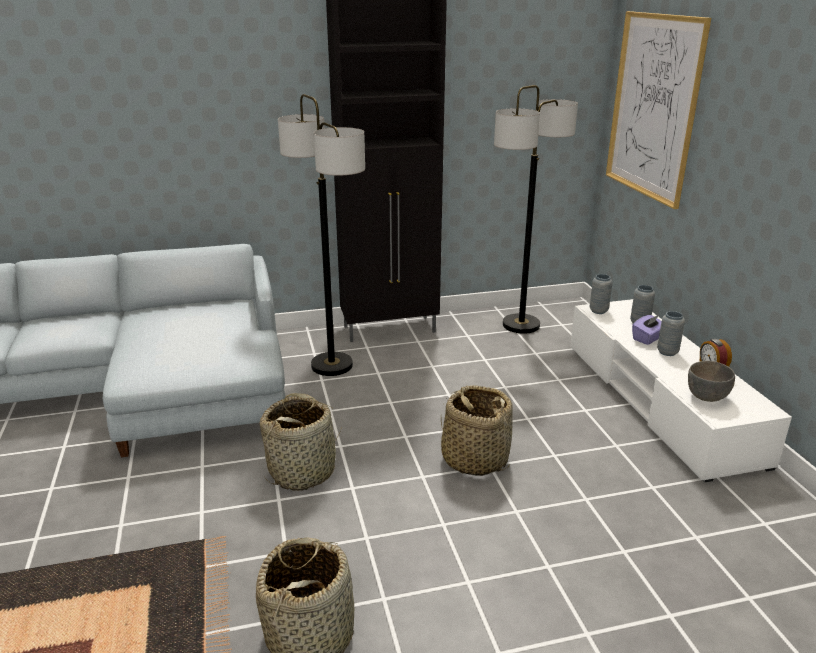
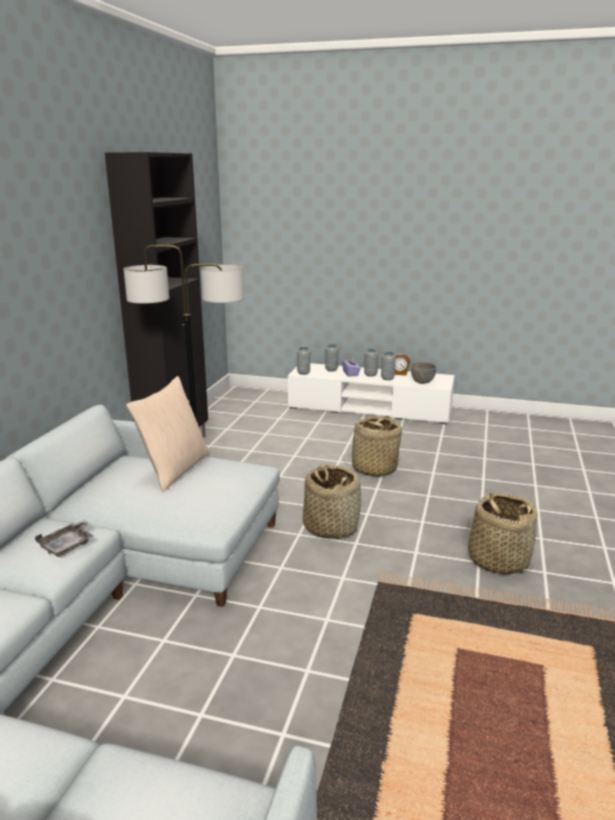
camera: 60 degrees left, 5 degrees down
(66, 335) = (68, 545): none -> grey tray
(223, 327) = (175, 470): none -> beige pillow
(521, 325) = (238, 411): floor lamp -> none
(653, 107) = (283, 233): picture -> none
(674, 367) = (387, 378): none -> grey vase

